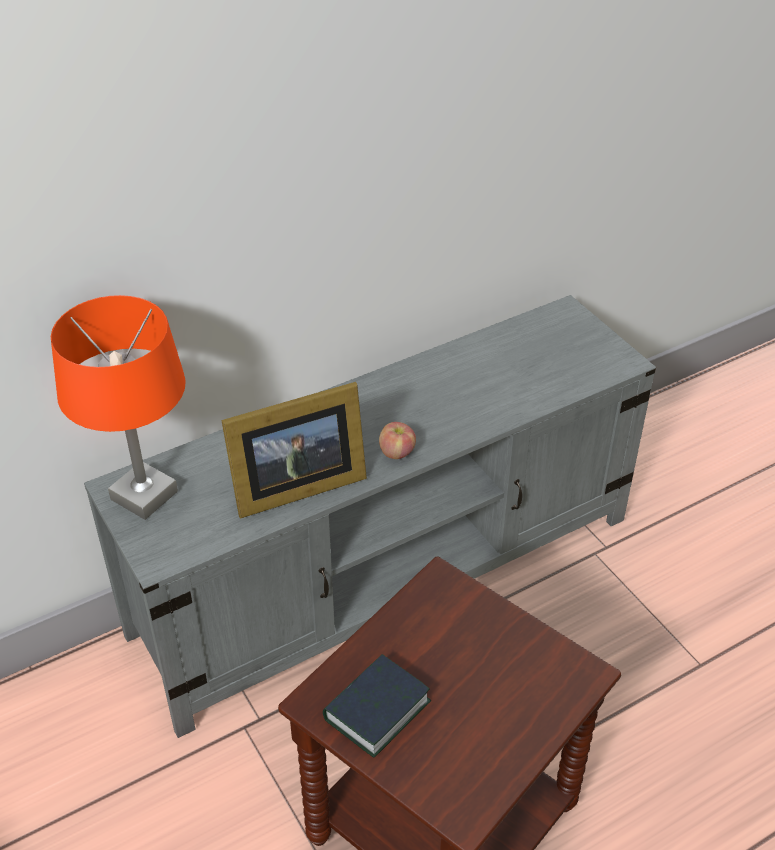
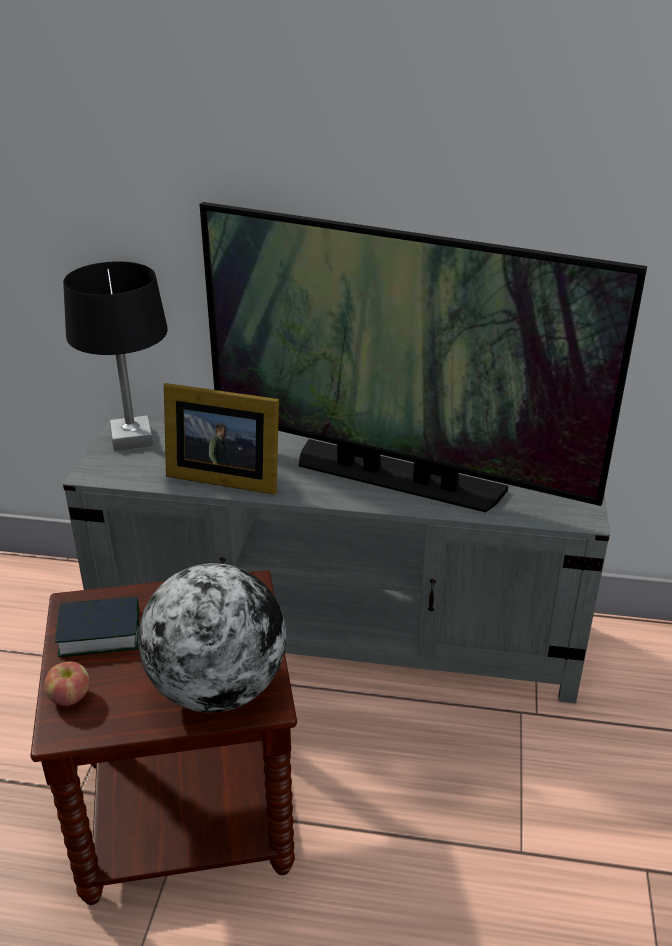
camera: 40 degrees right, 10 degrees down
(144, 496) = (131, 438): orange table lamp -> black table lamp
(397, 452) = (318, 490): apple -> apple (70, 698)
(444, 401) = (396, 477): none -> television
(536, 689) = (217, 689): none -> globe

